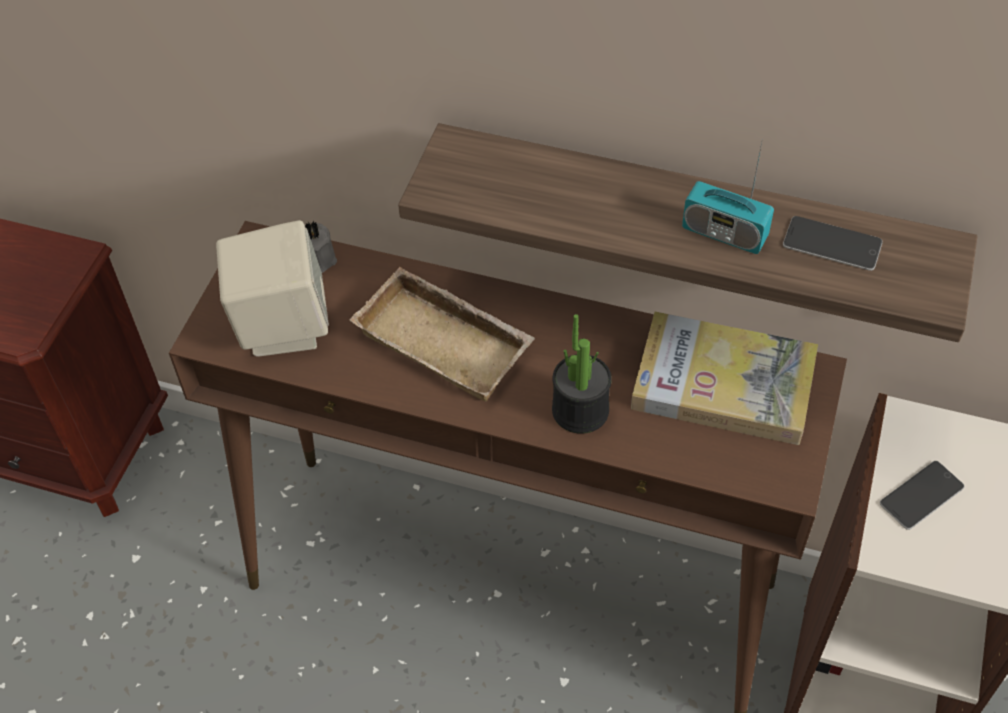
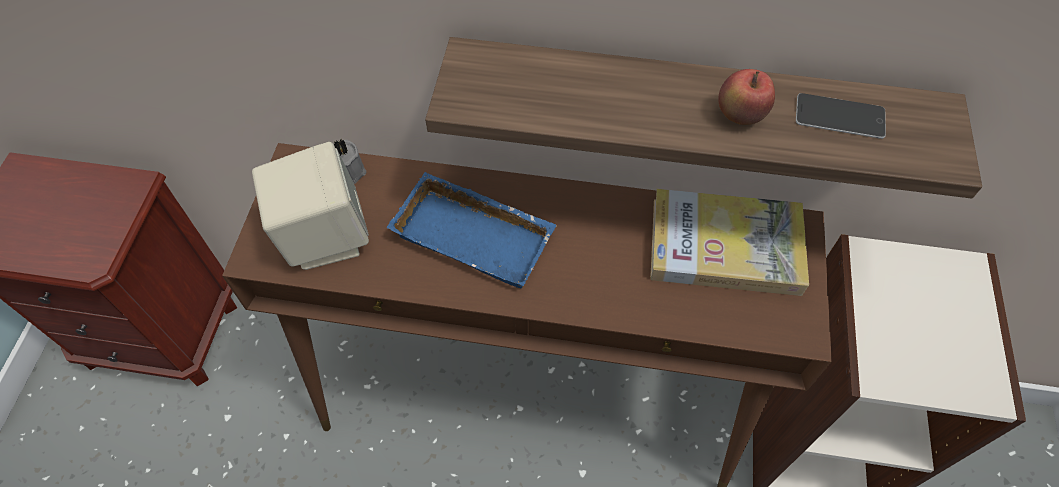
camera: 10 degrees left, 5 degrees up
(447, 341) = (477, 234): beige tray -> blue tray
(580, 410) = (606, 286): potted plant -> none
(724, 233) = (739, 116): radio -> apple
(921, 495) = (897, 321): phone -> none

